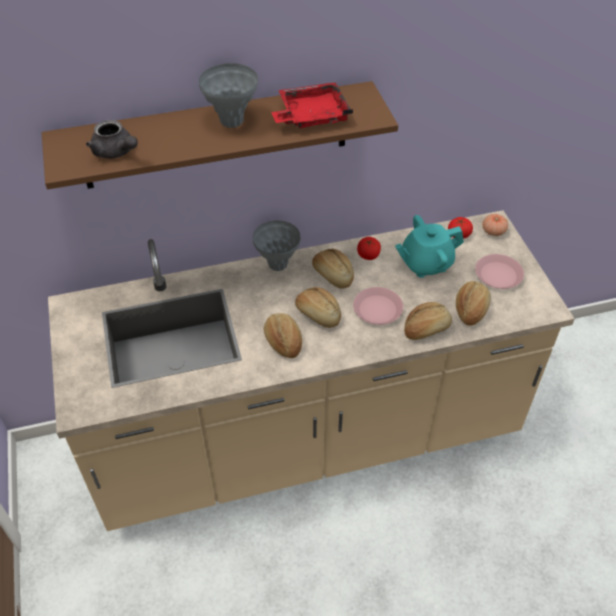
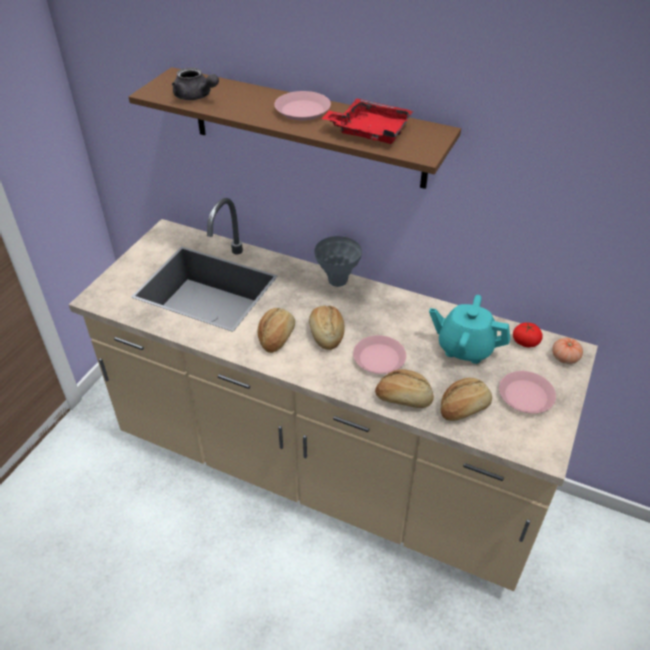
camera: 40 degrees right, 5 degrees down
(116, 152) = (196, 97): grey teapot -> grey teapot turned 45 degrees counterclockwise
(232, 121) = (302, 110): grey vase -> pink plate
(333, 275) = (372, 312): bread -> none
(368, 255) = (421, 313): tomato -> none

